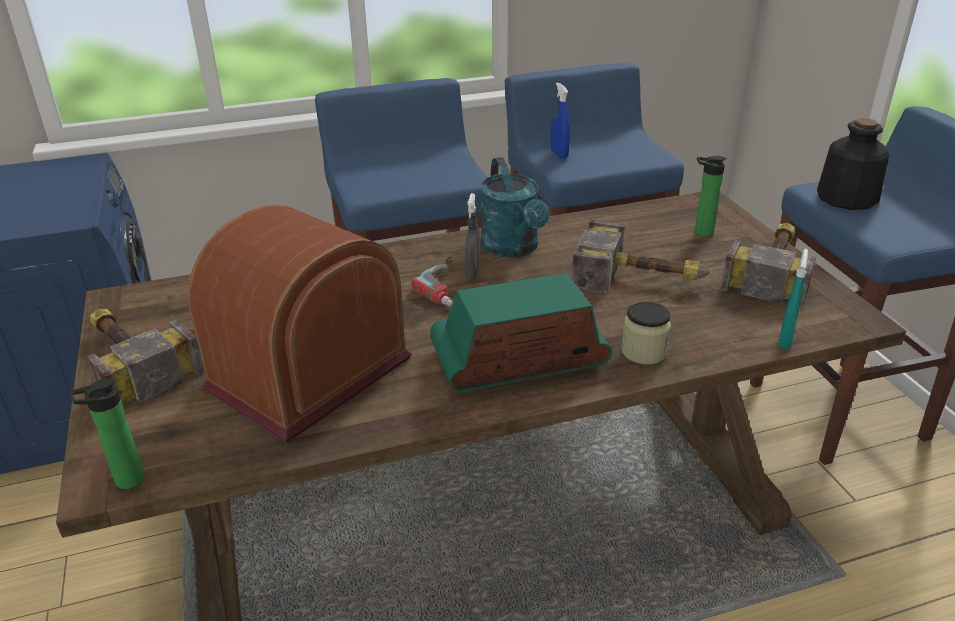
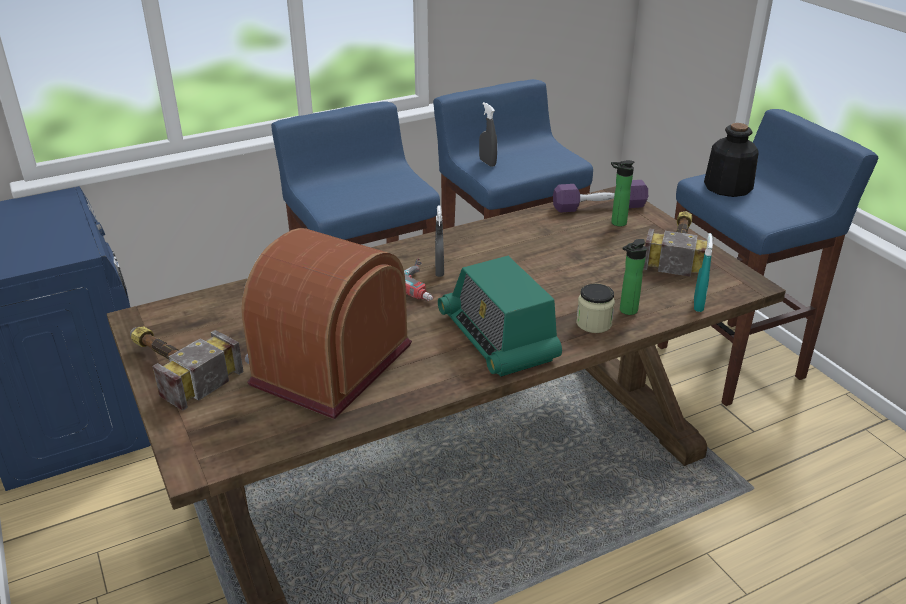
camera: 10 degrees left, 0 degrees up
(125, 481) = (213, 461): bottle -> bottle (626, 311)
(513, 249) = (467, 248): turquoise watering can -> none
(518, 359) = (498, 338): radio -> radio turned 90 degrees counterclockwise
(559, 154) = (487, 163): blue spray bottle -> grey spray bottle
(641, 278) = (578, 265): hammer -> none
(684, 212) = (599, 207): none -> purple dumbbell

